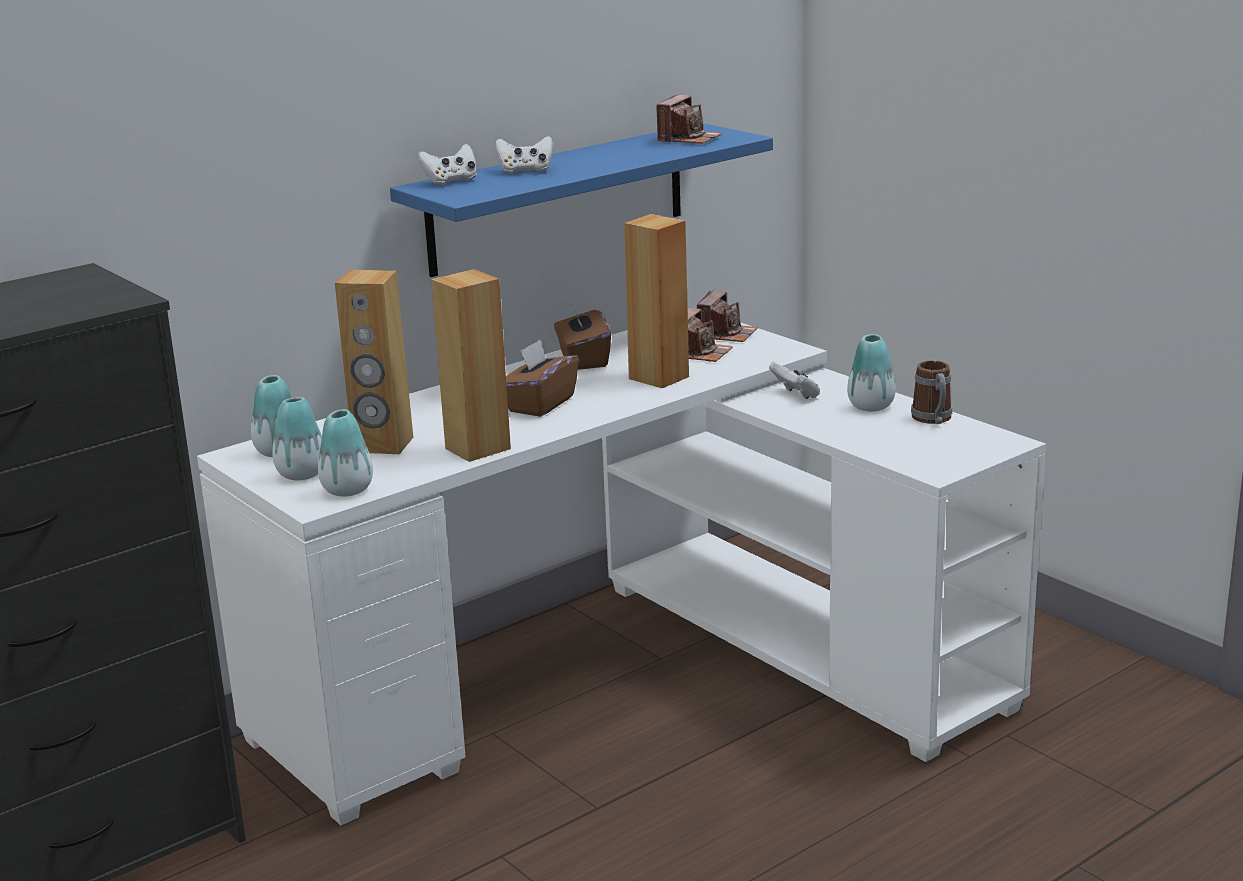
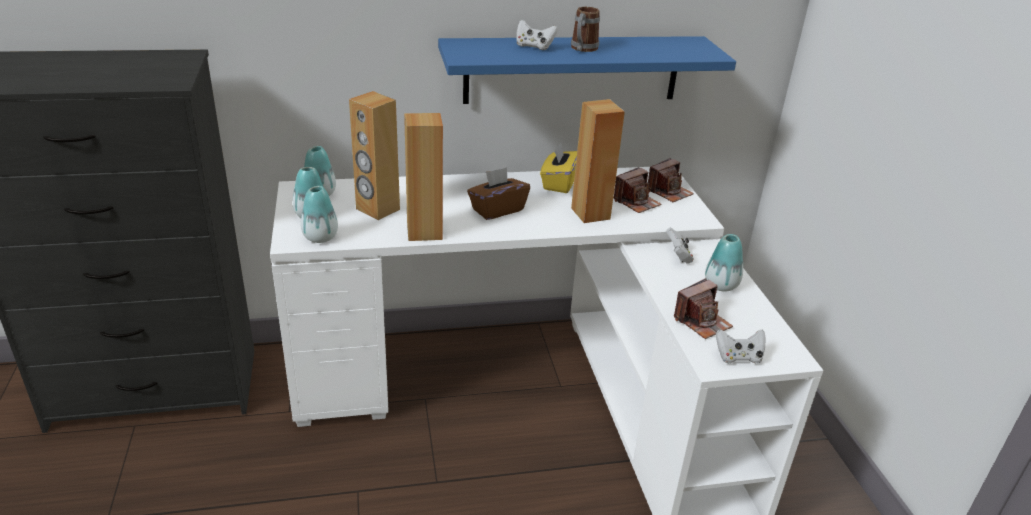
camera: 25 degrees right, 10 degrees up
(450, 181) = (478, 43): white game controller -> white game controller (738, 357)
(583, 360) = (559, 183): brown tissue box -> yellow tissue box
(688, 139) = (675, 48): camera -> camera (702, 322)
(933, 420) = (755, 314): mug -> mug (582, 49)

